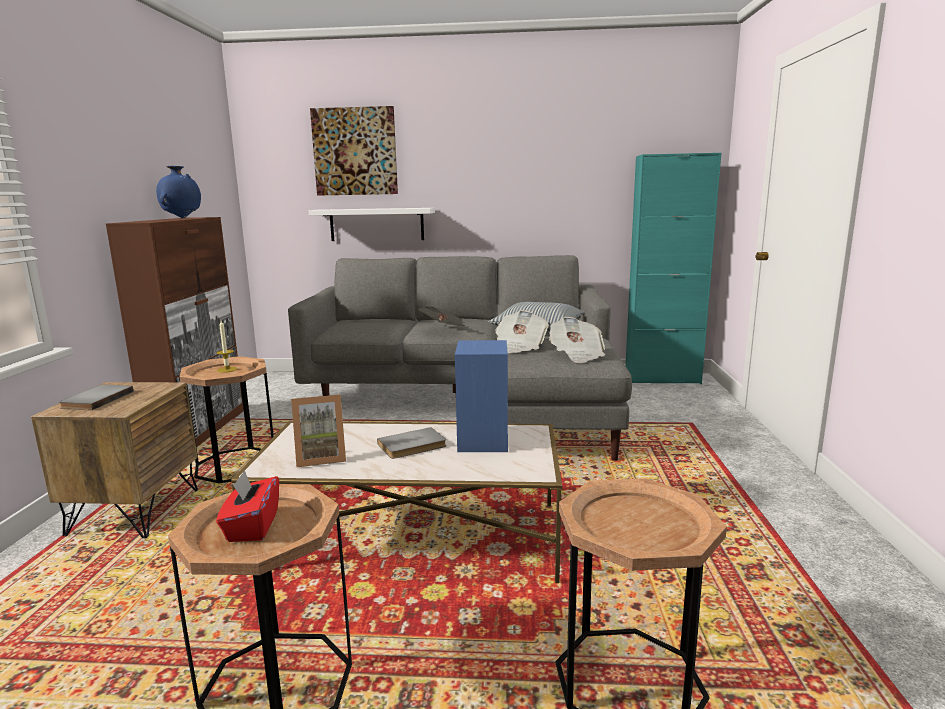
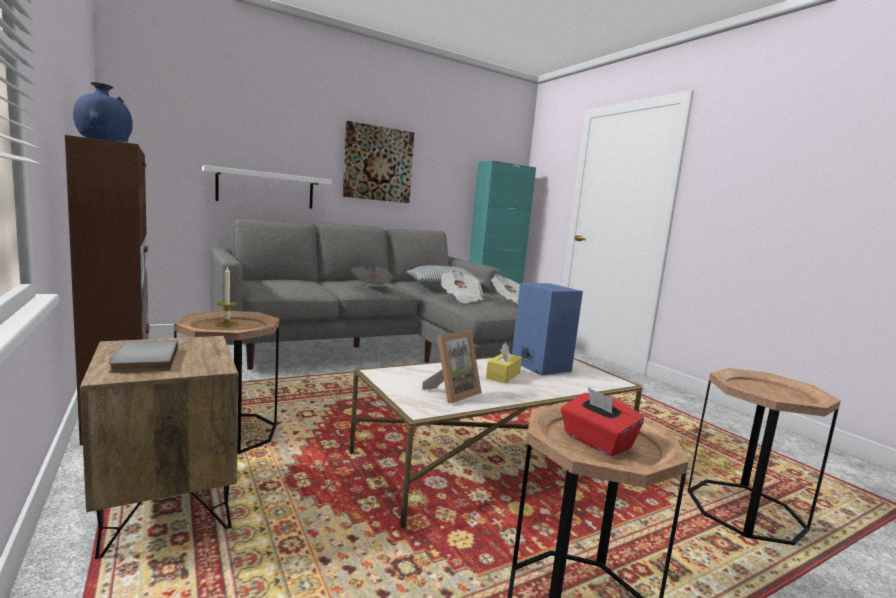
camera: 35 degrees left, 5 degrees down
(355, 152) = (249, 115): picture -> picture (378, 164)
(413, 446) = (503, 375): grey book -> yellow tissue box

